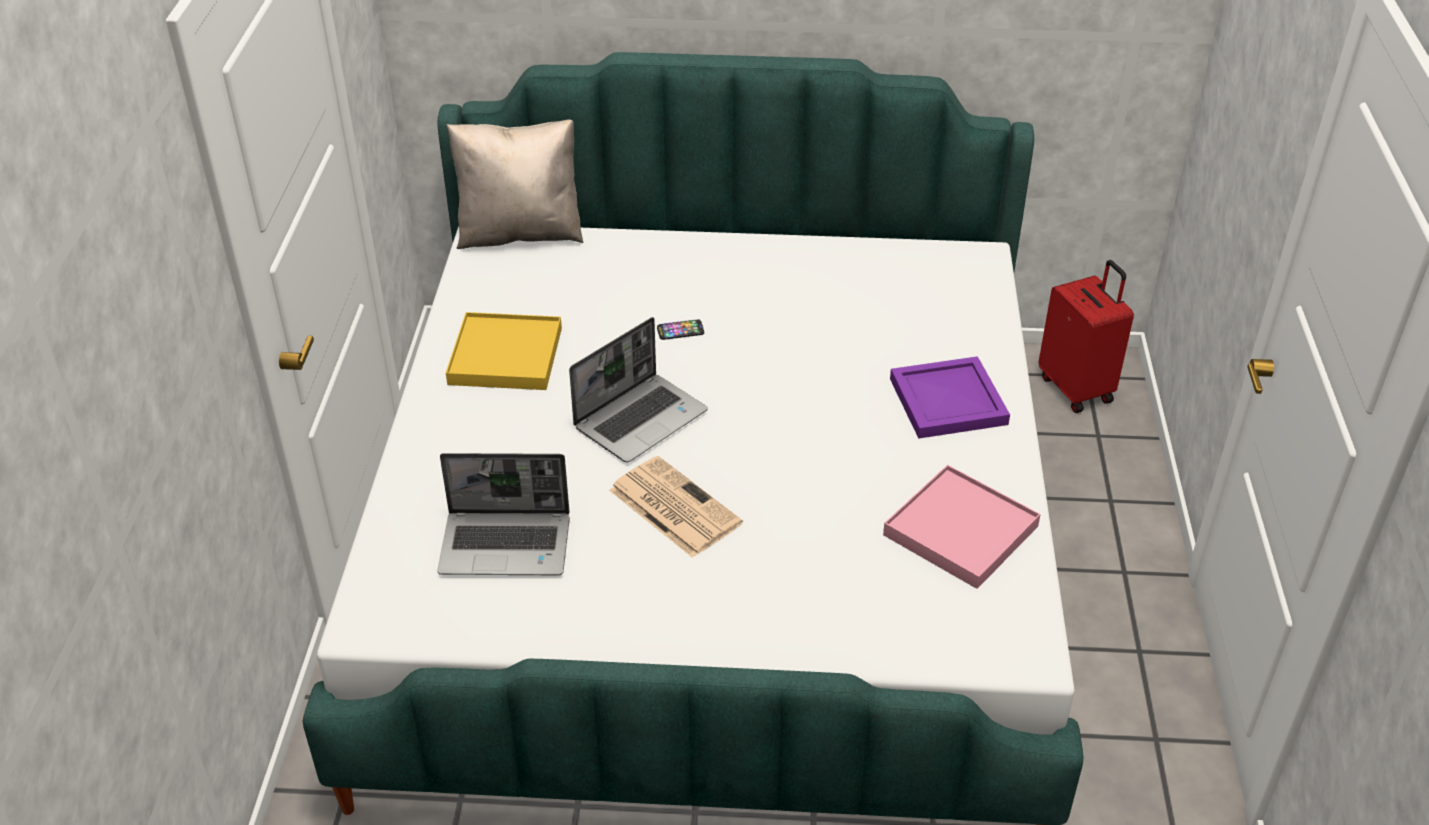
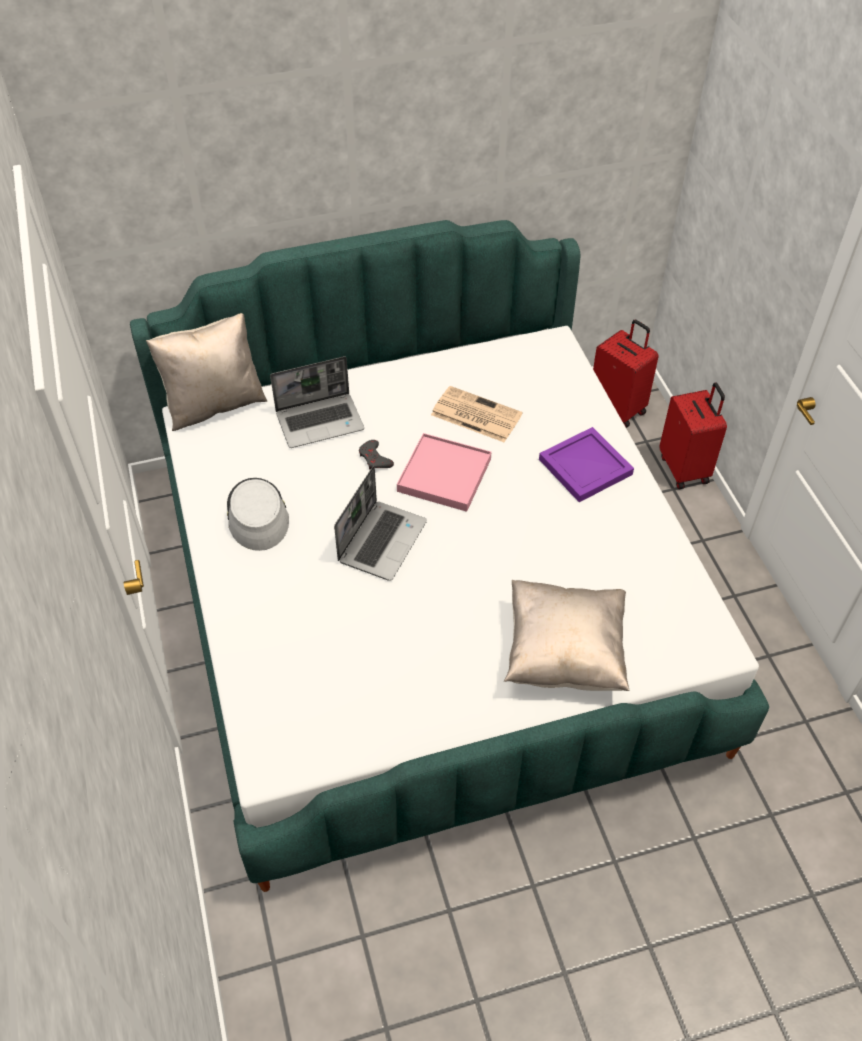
camera: 20 degrees left, 10 degrees up
(505, 356) = (256, 515): yellow tray -> grey hat
(507, 544) = (336, 673): laptop -> laptop (320, 421)
(672, 506) = (438, 606): newspaper -> newspaper (475, 415)
(680, 330) = (375, 458): phone -> grey game controller
(807, 601) = (564, 653): none -> beige pillow
(960, 531) = (638, 567): pink tray -> pink tray (444, 475)
(1139, 481) = (685, 469): none -> red suitcase

